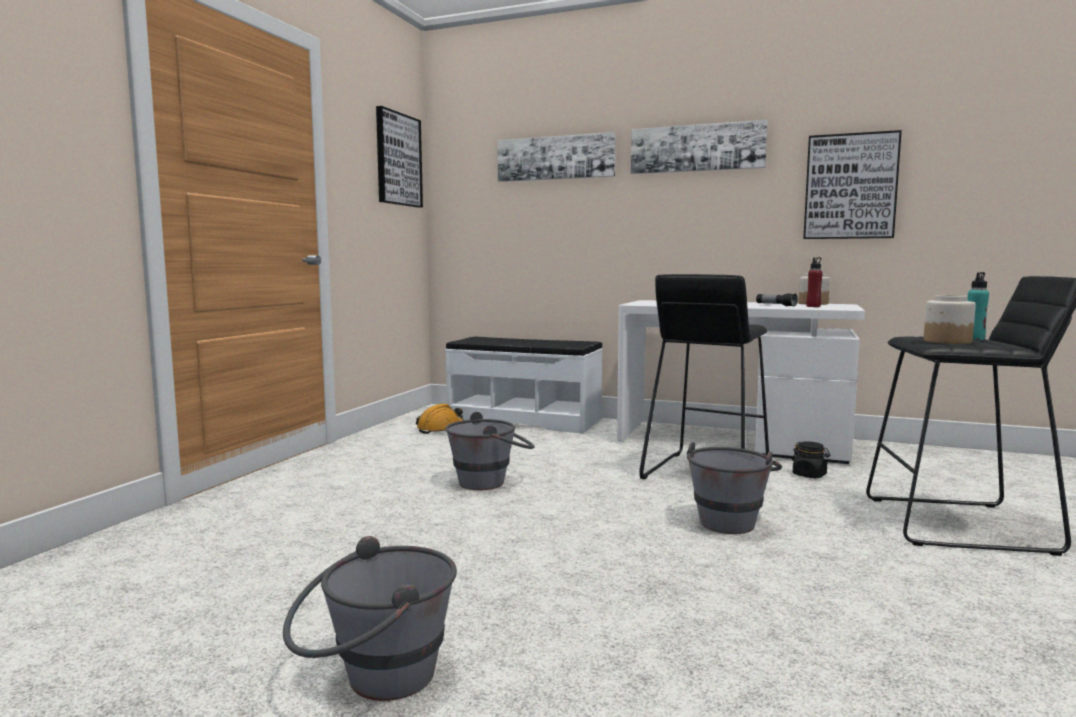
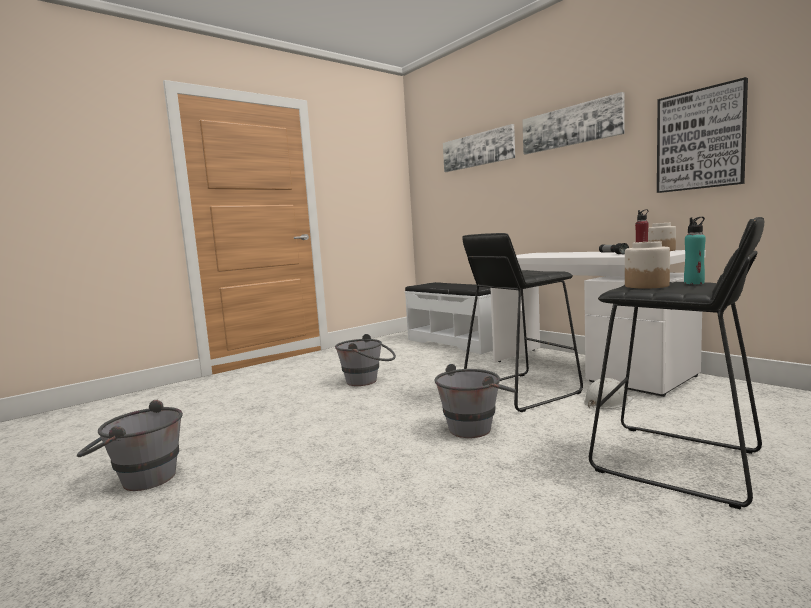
camera: 30 degrees right, 0 degrees up
(398, 159) = (380, 166): picture -> none
(440, 428) = (396, 344): orange hard hat -> none
(809, 475) = (607, 402): black jar -> white hard hat

